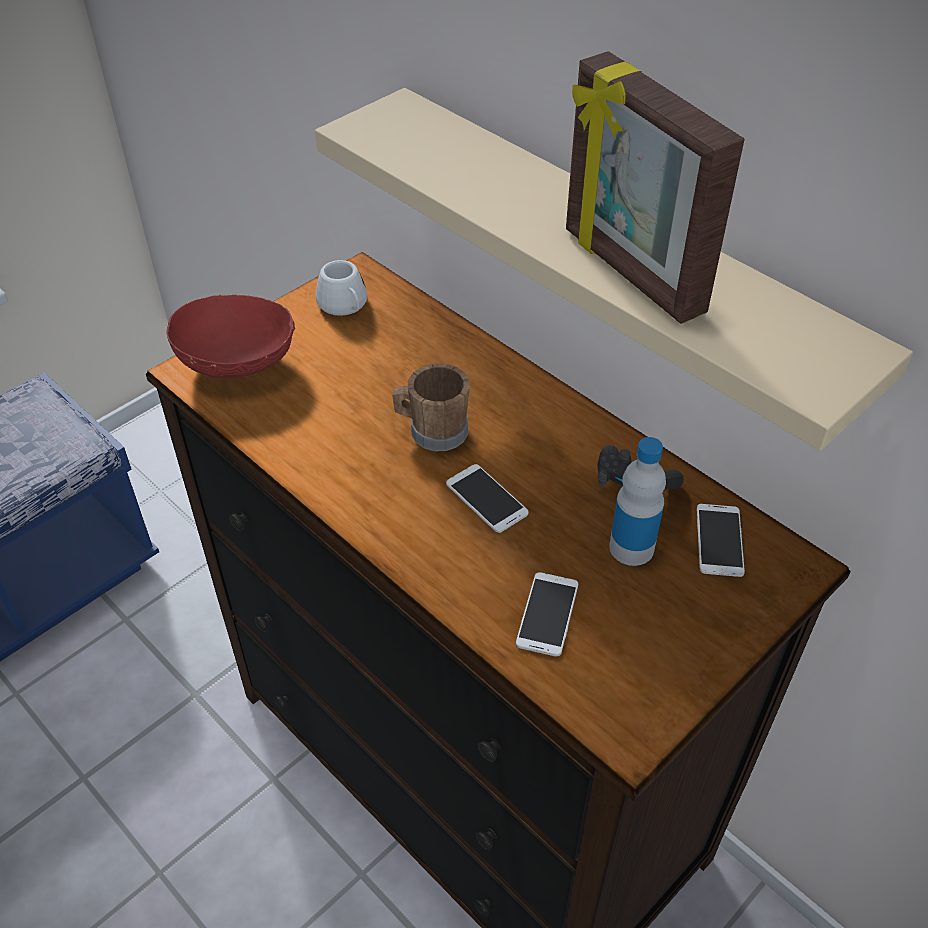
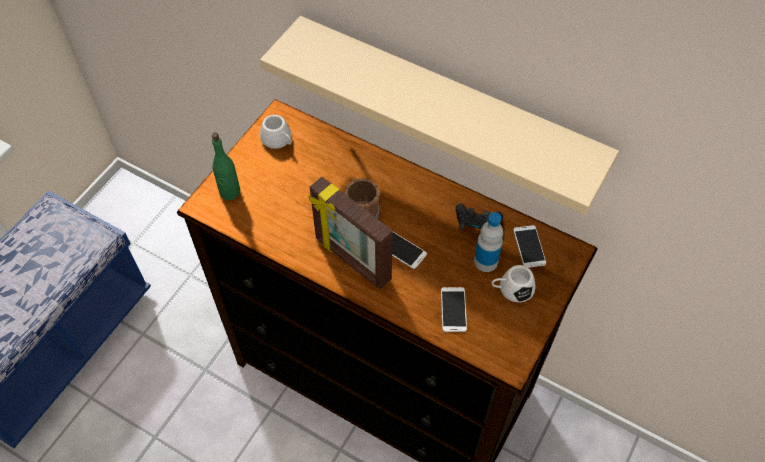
camera: 15 degrees left, 10 degrees up
(238, 361) = (230, 192): red bowl -> green bottle
(630, 272) = (469, 129): picture frame -> picture frame (352, 260)
(667, 603) = (511, 289): none -> white mug

